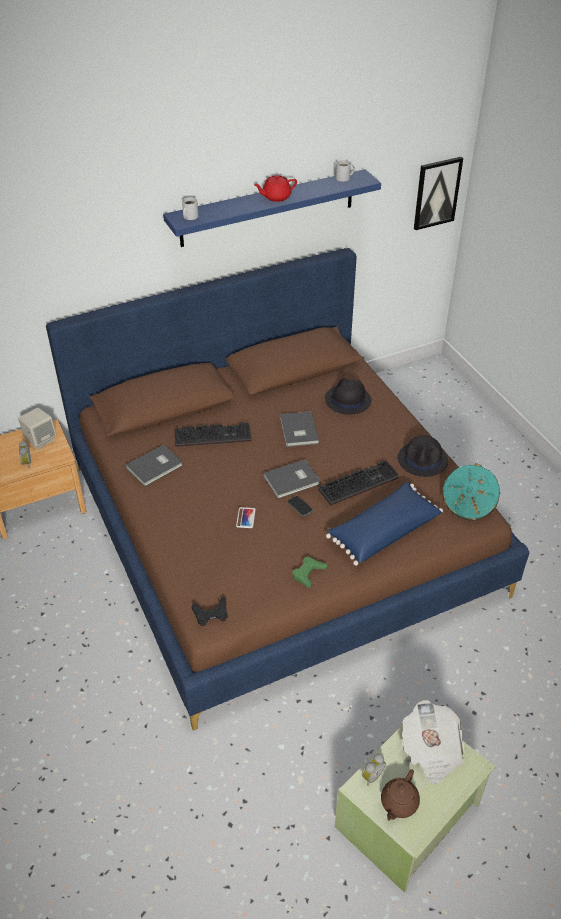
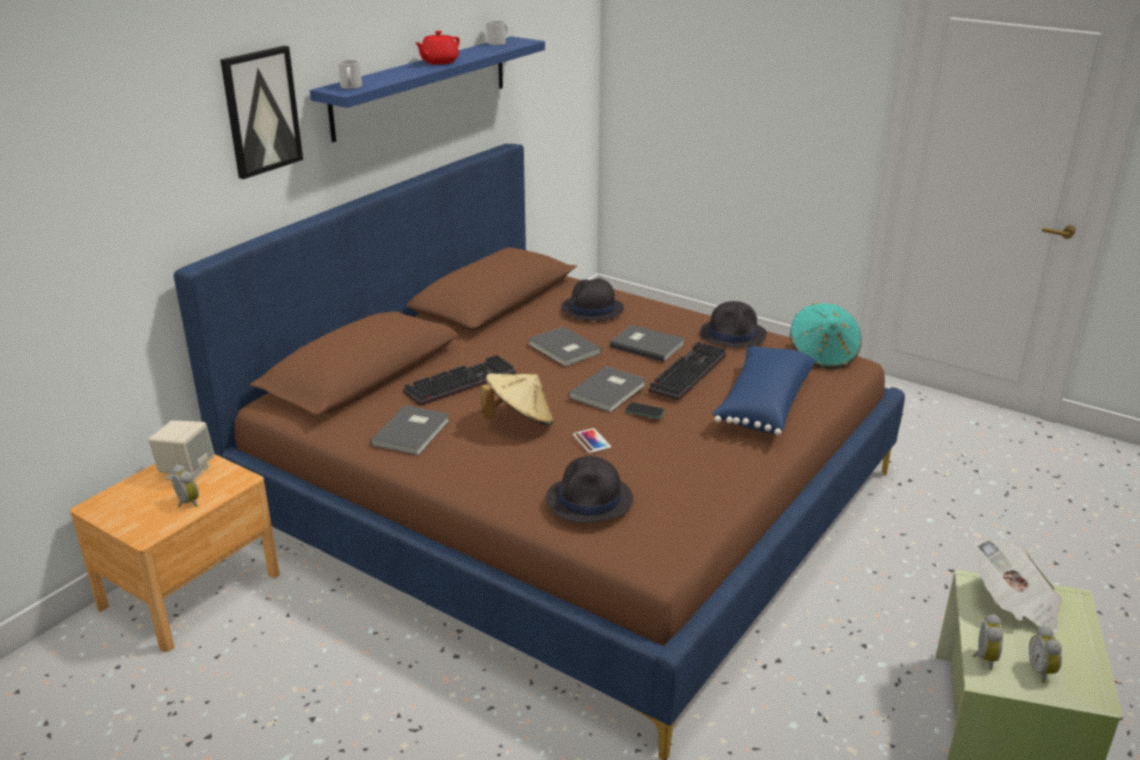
camera: 30 degrees left, 15 degrees down
(205, 563) = (590, 500): none -> black hat
(211, 614) = (652, 548): black game controller -> none
(219, 483) = (519, 421): none -> beige hat
(308, 573) = (725, 468): green game controller -> none
(355, 447) = (647, 344): none -> grey book
(398, 803) = (1042, 671): brown teapot -> alarm clock
(436, 193) = (576, 73): picture -> picture (261, 111)

